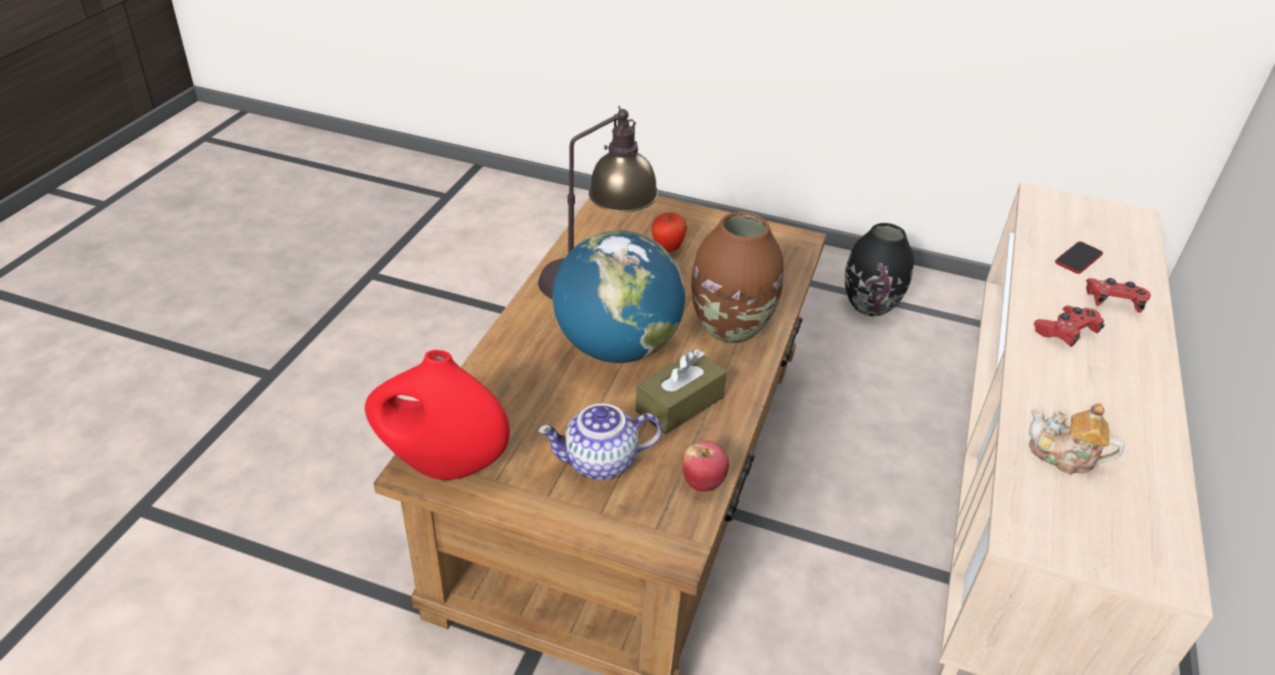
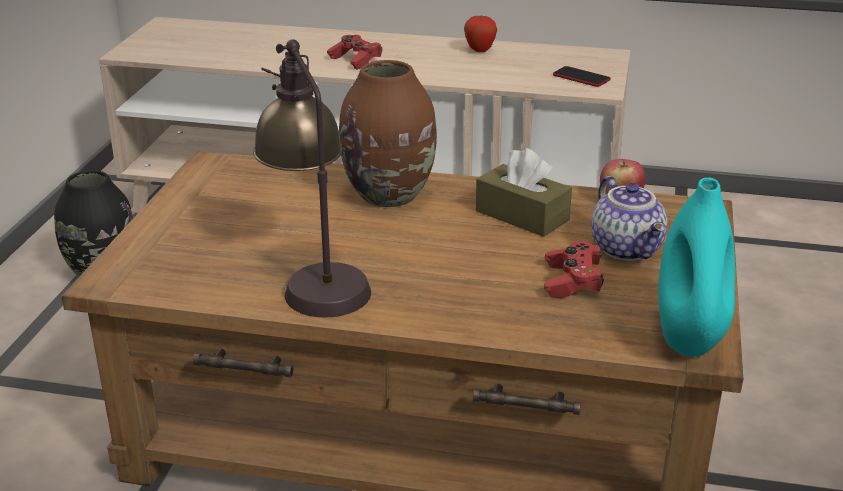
camera: 95 degrees left, 10 degrees down
(441, 464) = (689, 336): red vase -> turquoise vase
(616, 347) = (446, 254): globe -> none
(667, 249) = (239, 236): apple -> apple (480, 51)
(1063, 456) = (510, 72): teapot -> none
(1078, 258) = (240, 48): phone -> phone (581, 78)
(1113, 302) = (306, 42): red game controller -> red game controller (572, 282)

